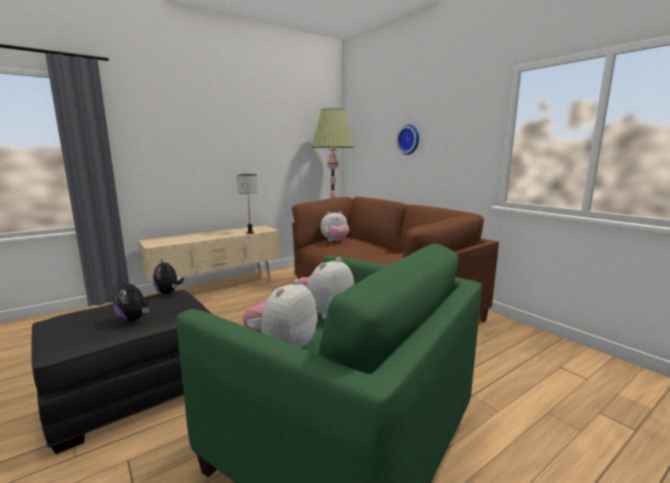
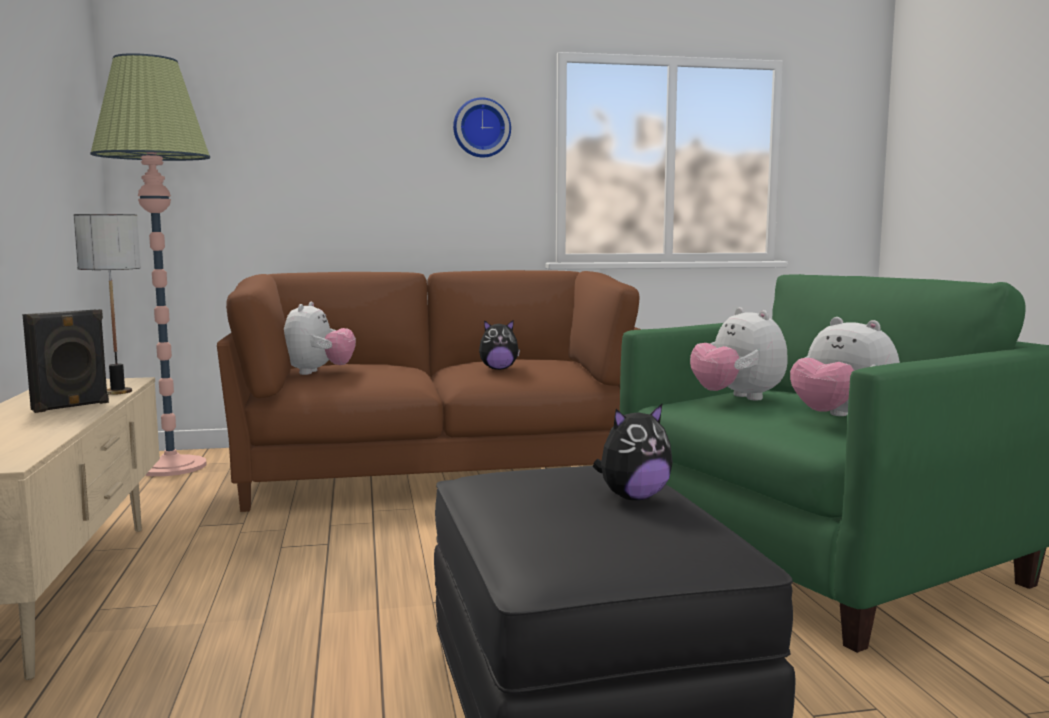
camera: 65 degrees left, 5 degrees down
(168, 292) = (478, 479): plush toy -> plush toy (498, 369)
(225, 234) = (71, 406): none -> black speaker
(409, 139) = (354, 150): wall clock -> wall clock (481, 128)

